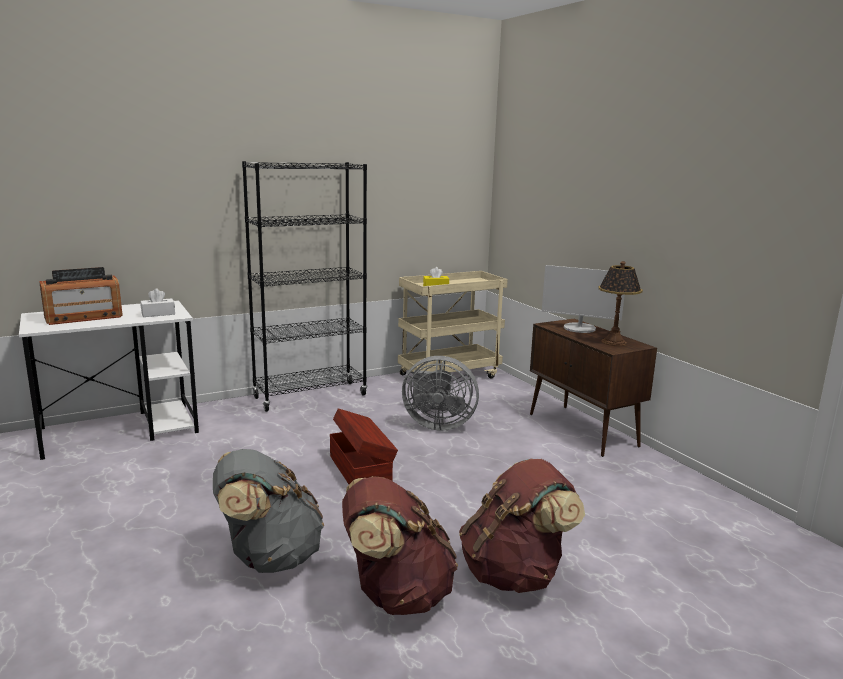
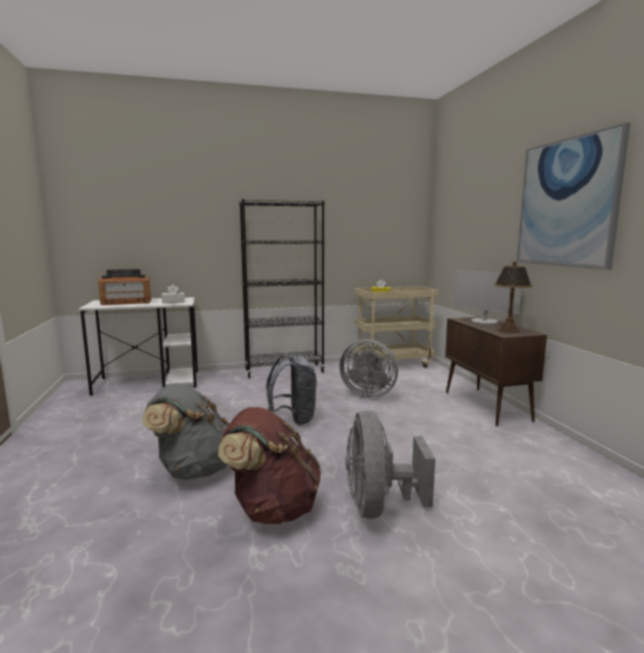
camera: 15 degrees right, 5 degrees down
(361, 470) = (294, 419): brown storage box -> grey backpack
(514, 574) = (379, 506): brown backpack -> grey fan
(683, 196) = (566, 203): none -> picture

